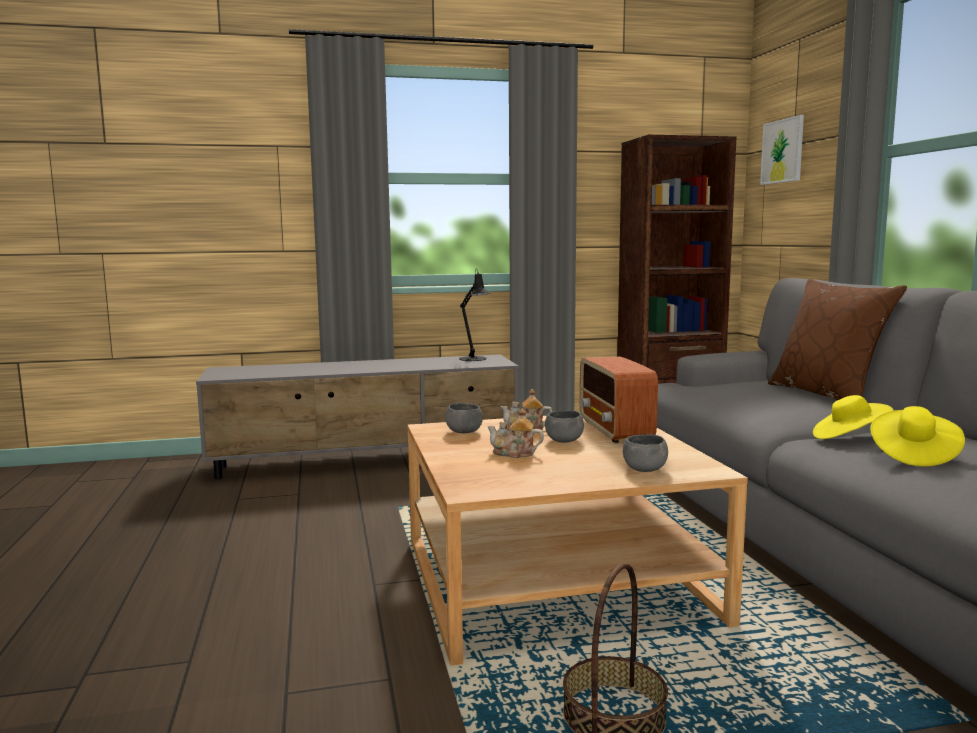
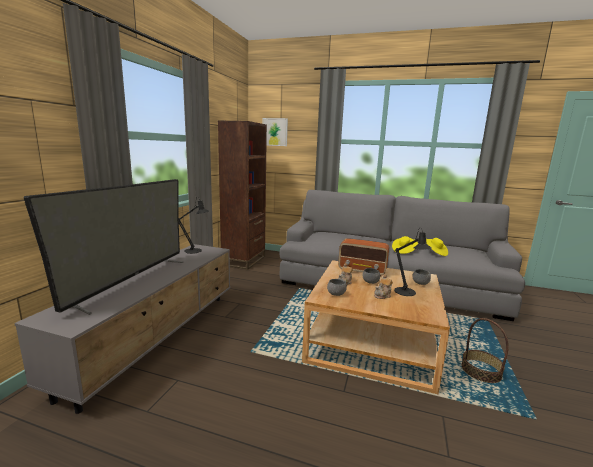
camera: 60 degrees left, 5 degrees up
(333, 366) = (131, 281): none -> television
(563, 465) = (407, 293): none -> black table lamp
(827, 395) = (355, 235): brown pillow -> none

